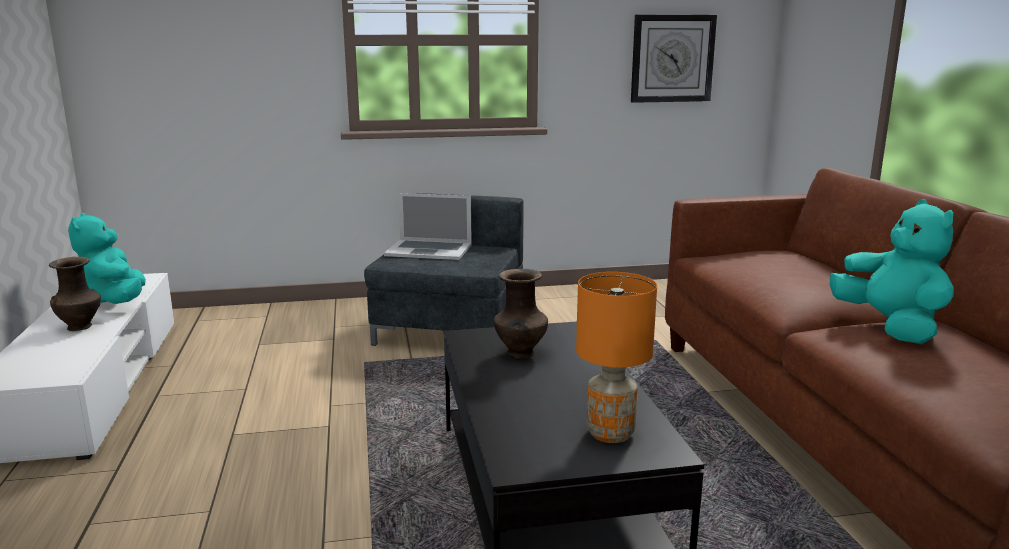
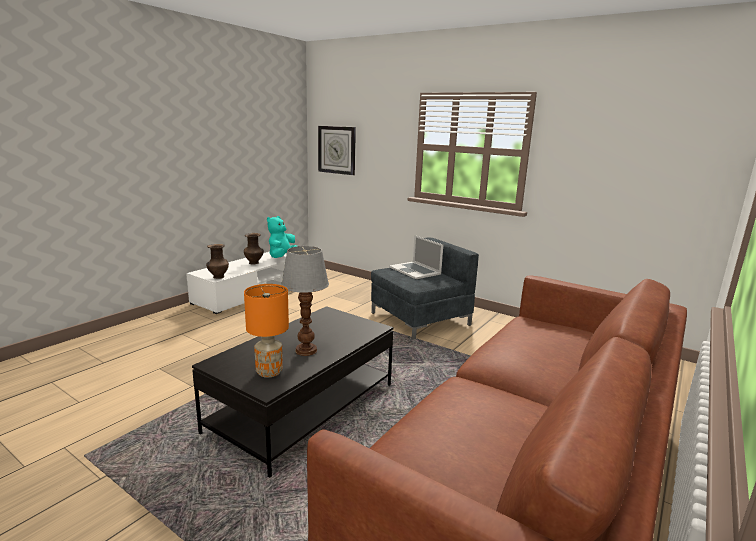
camera: 45 degrees right, 0 degrees up
(520, 354) = (326, 327): brown vase -> brown vase (218, 277)
(577, 390) = (305, 351): none -> table lamp
(672, 58) = (633, 175): wall clock -> wall clock (337, 150)
(890, 327) = (498, 397): turquoise plush toy -> none

